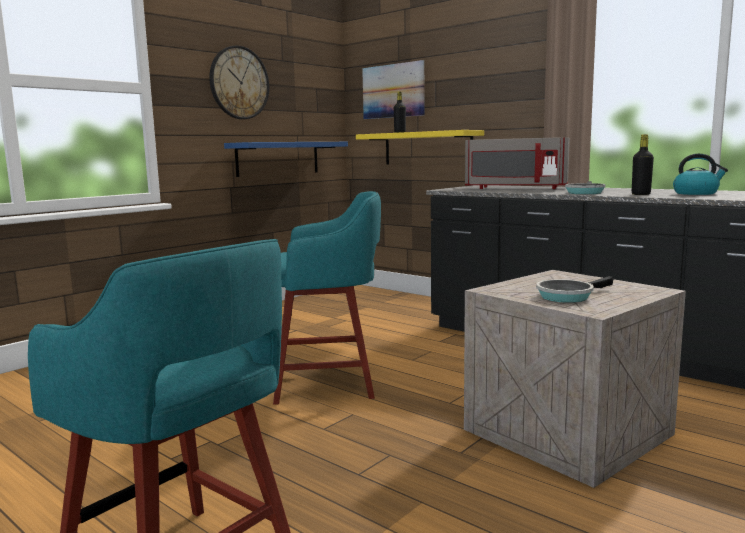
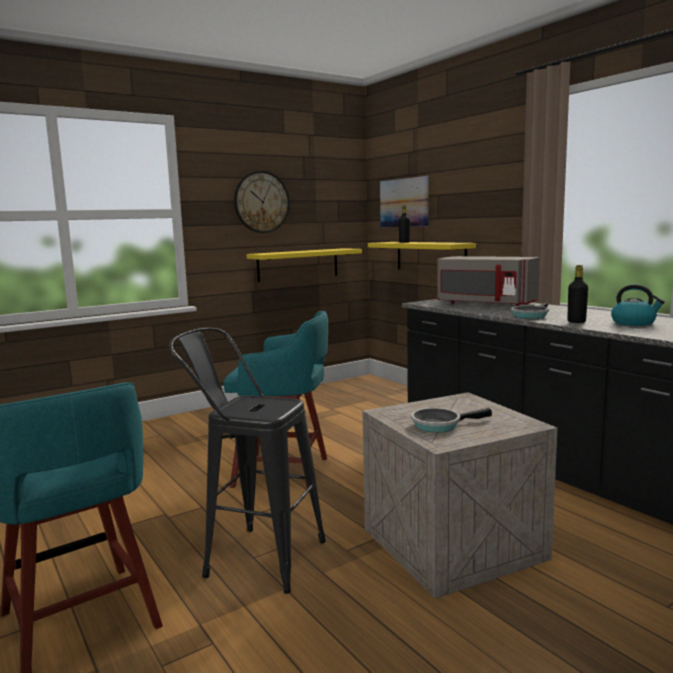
camera: 15 degrees right, 0 degrees up
(278, 158) = (298, 264): blue shelf -> yellow shelf
(358, 472) = (254, 556): none -> black stool

